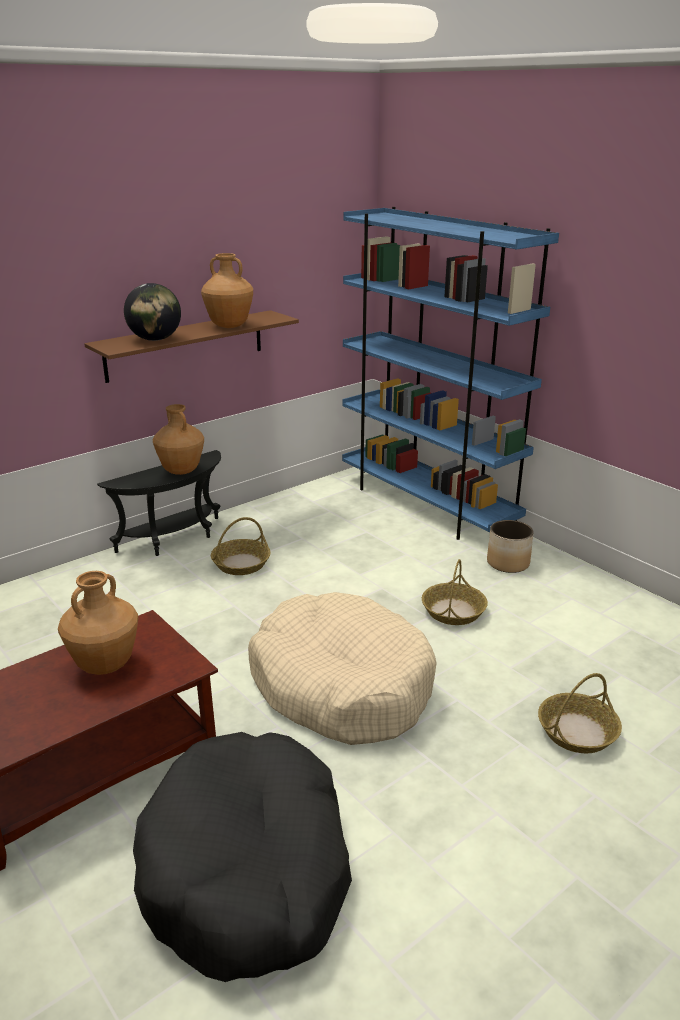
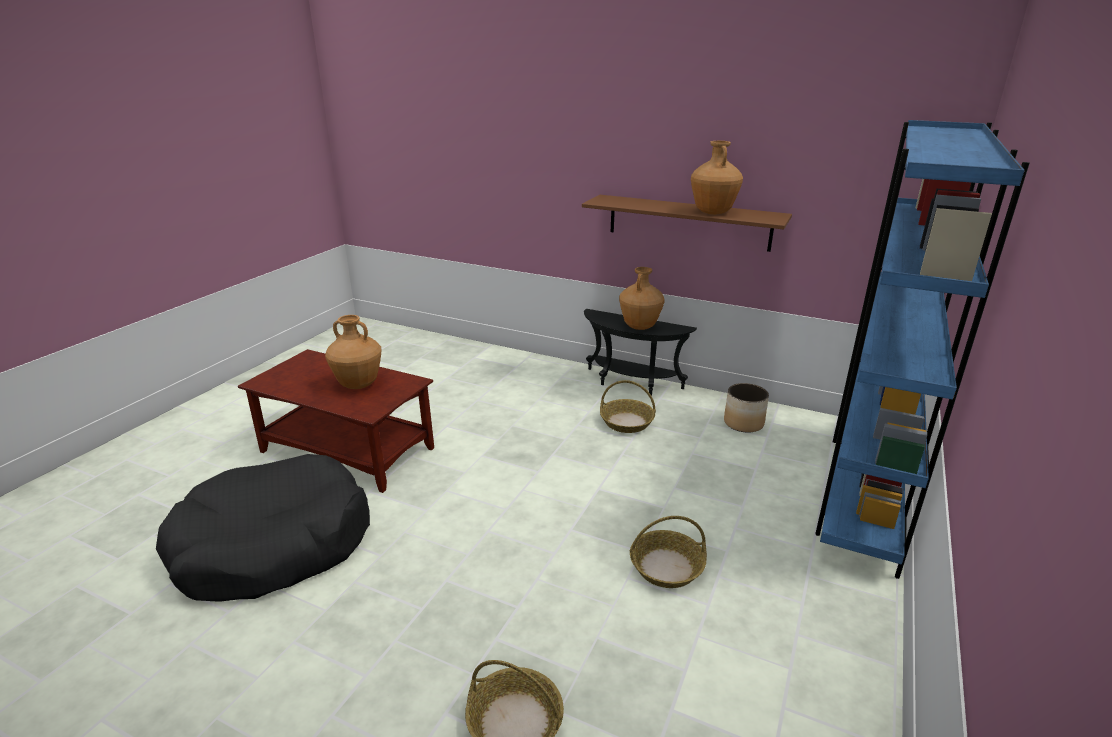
camera: 65 degrees right, 0 degrees up
(155, 339) = (637, 204): globe -> none
(341, 685) = (496, 527): beige dog bed -> none
(508, 563) = (810, 589): planter -> planter (743, 423)

